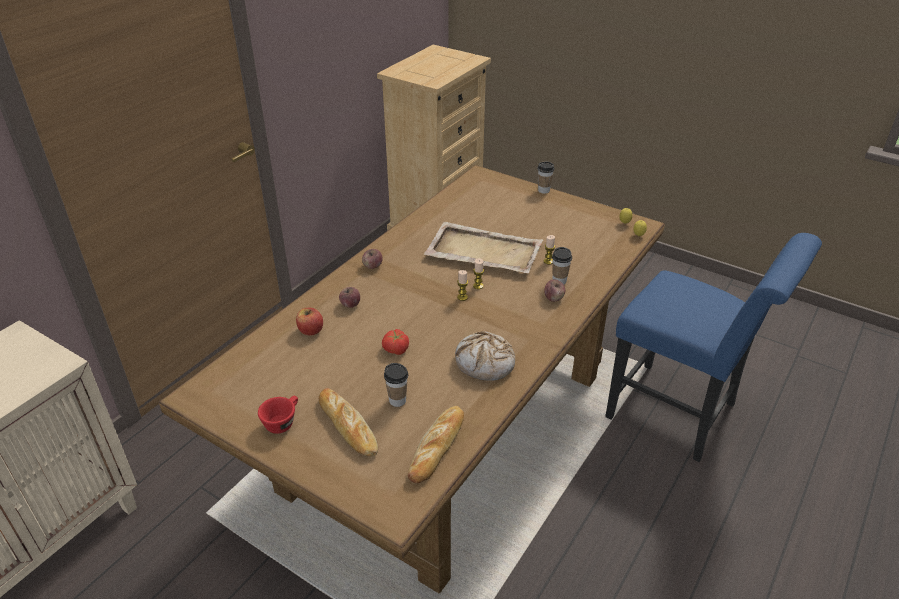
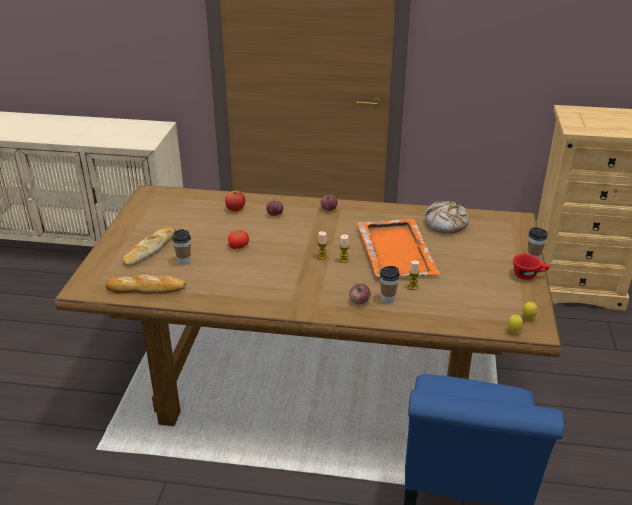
camera: 65 degrees right, 5 degrees down
(282, 421) = (142, 226): red cup -> red cup (528, 275)
(483, 251) = (395, 250): beige tray -> orange tray
(485, 363) = (248, 287): bread -> bread (446, 224)

